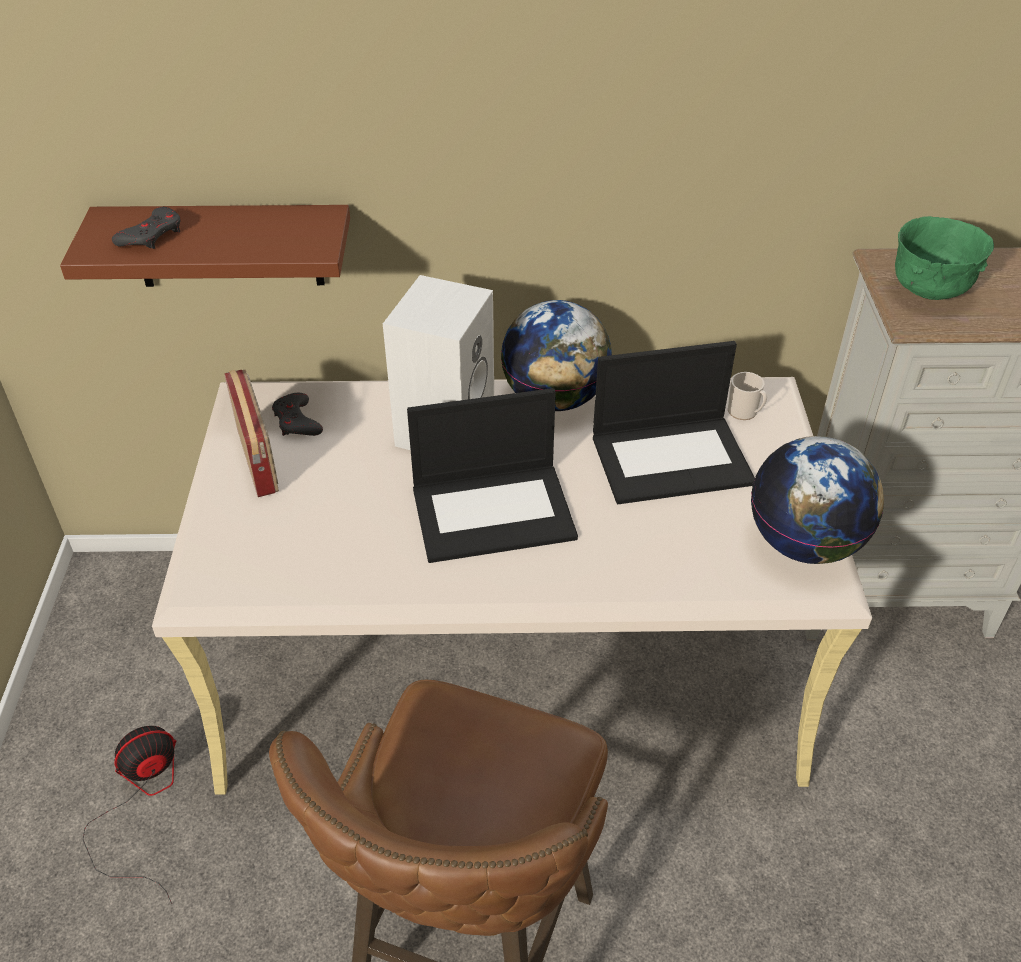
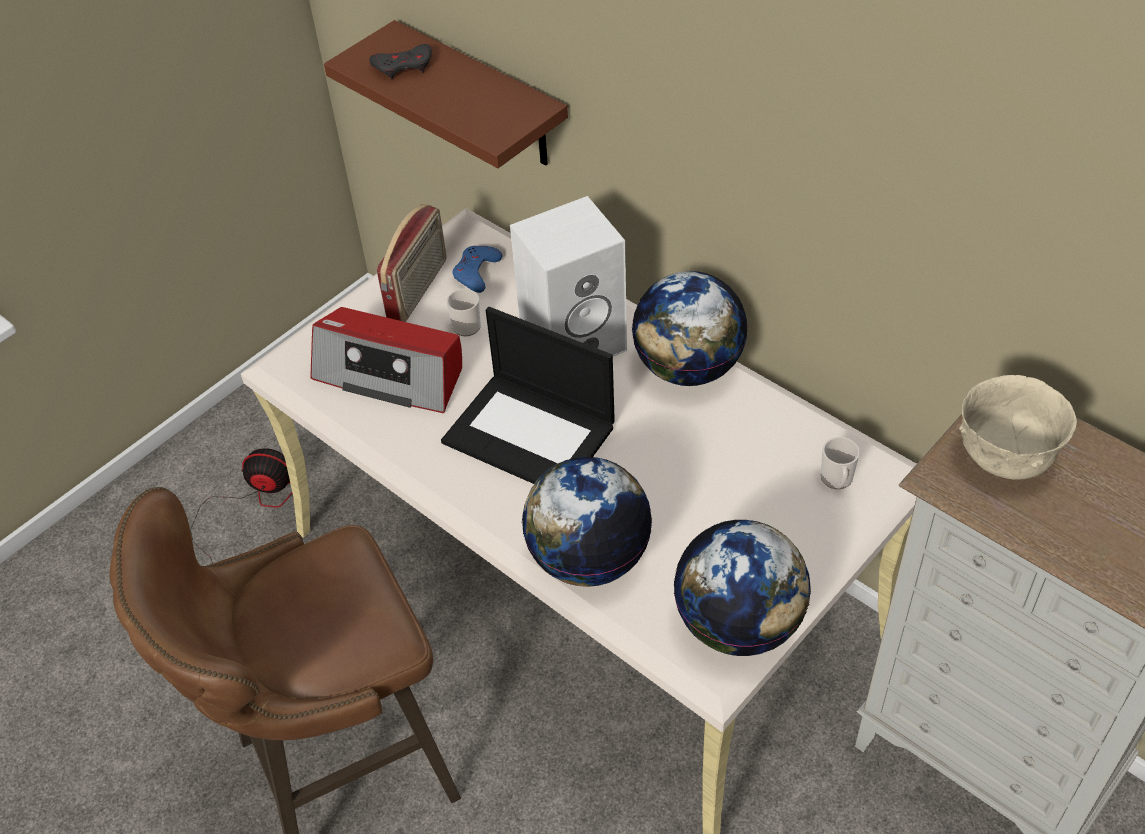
camera: 45 degrees right, 5 degrees up
(297, 421) = (476, 272): grey game controller -> blue game controller
(314, 537) = (391, 373): none -> radio
(336, 463) = (466, 323): none -> mug
(650, 570) = (588, 558): none -> globe
(672, 458) = (720, 480): laptop -> none
(929, 291) = (1004, 459): green bowl -> beige bowl

